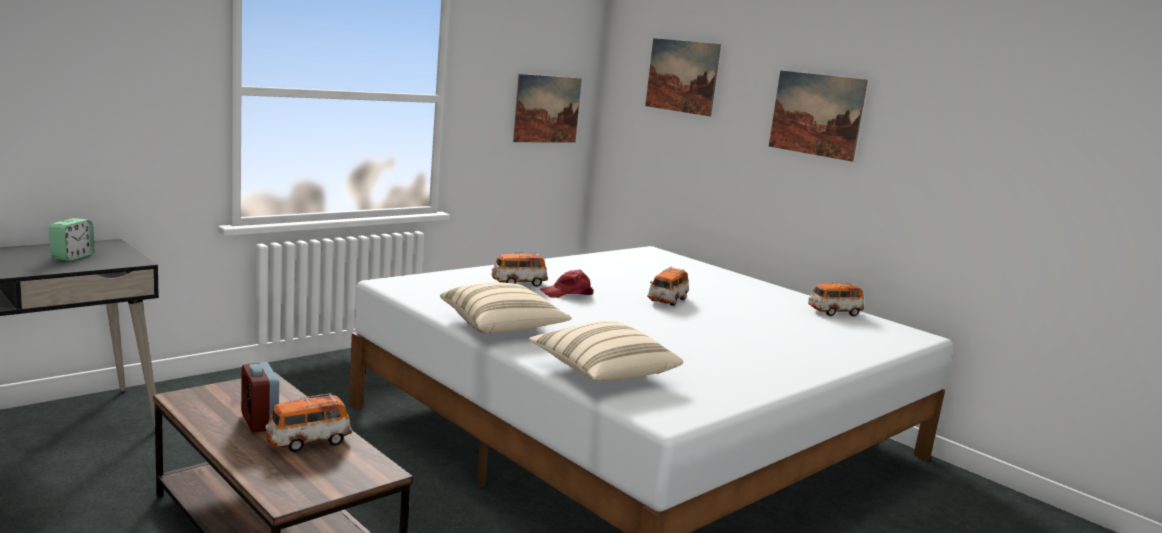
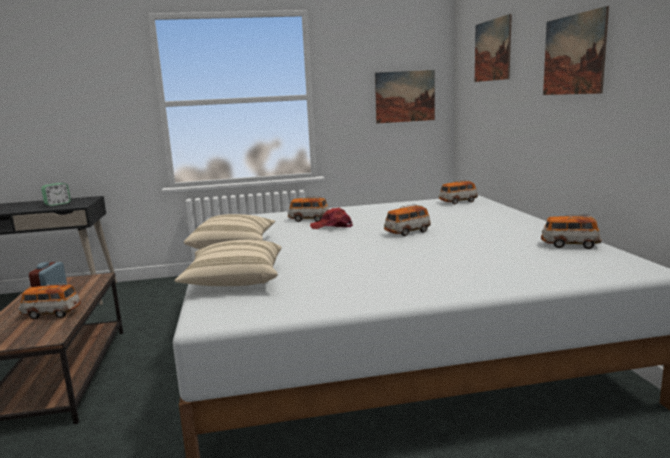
camera: 35 degrees right, 0 degrees up
(647, 256) = (457, 202): none -> toy car

